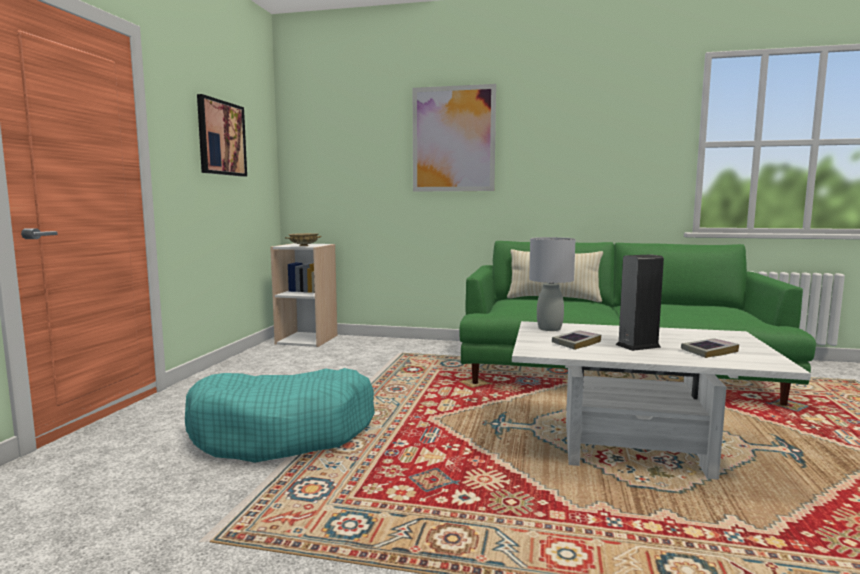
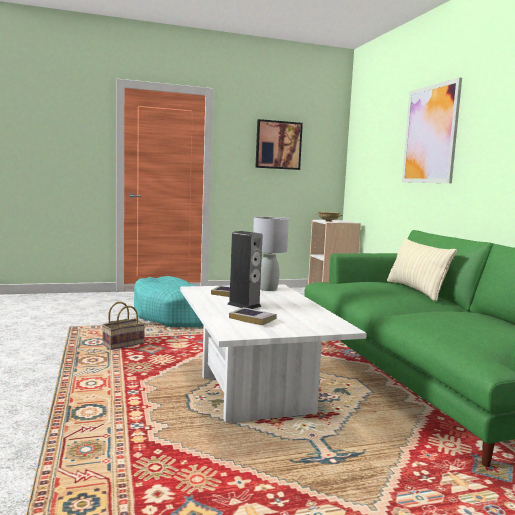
camera: 60 degrees right, 0 degrees up
(384, 498) = (124, 344): none -> basket

